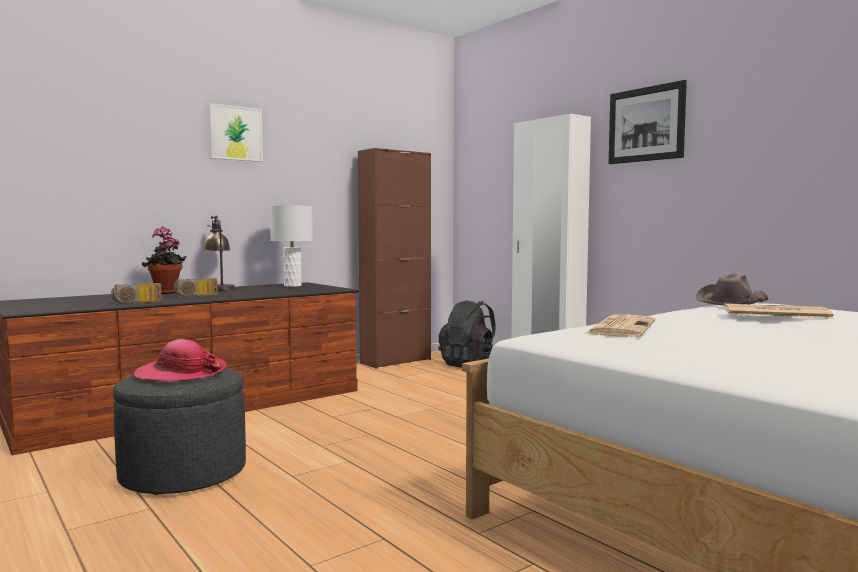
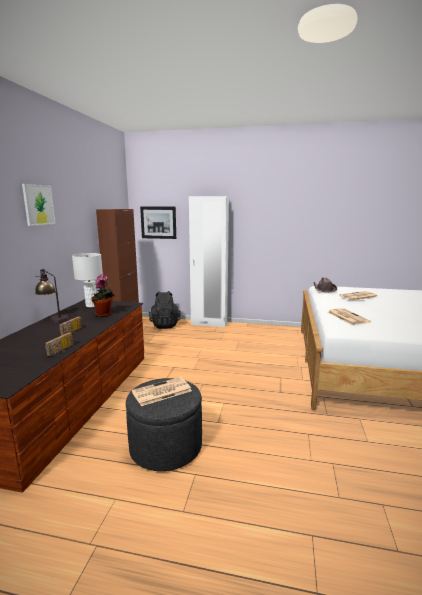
camera: 40 degrees left, 10 degrees up
(165, 293) = (34, 333): potted plant -> potted plant (104, 314)
(181, 373) = (161, 392): hat -> newspaper
(646, 124) = (258, 203): picture -> picture (158, 222)

